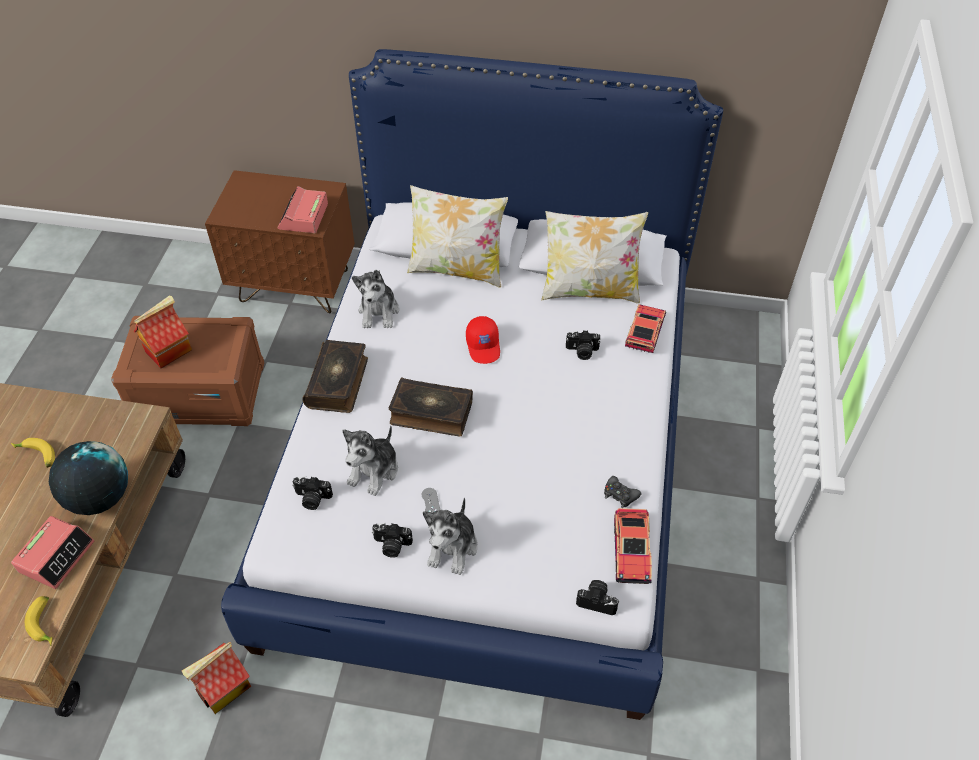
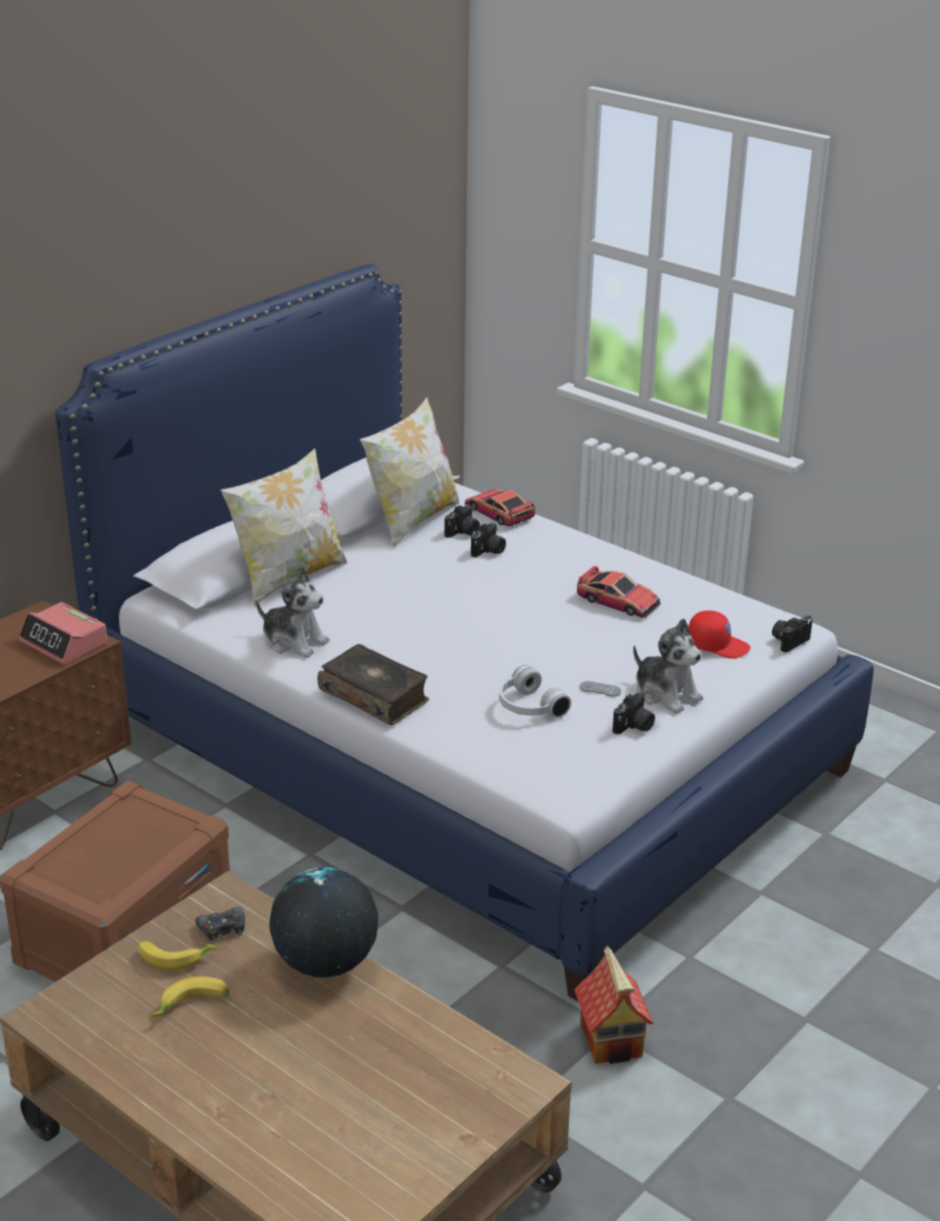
camera: 60 degrees left, 20 degrees down
(46, 623) = (489, 1053): banana -> banana (175, 957)
(57, 556) = (388, 1022): alarm clock -> none
(168, 350) = (105, 861): toy house -> none
(312, 499) = (530, 754): camera -> camera (463, 532)
(374, 471) = (528, 707): plush toy -> white headphones
(431, 413) = (483, 653): book -> none
(484, 346) = (421, 597): red cap -> red cap (718, 645)
(620, 495) = (683, 591): black game controller -> black game controller (222, 929)
(631, 551) = (750, 607): toy car -> toy car (618, 601)

